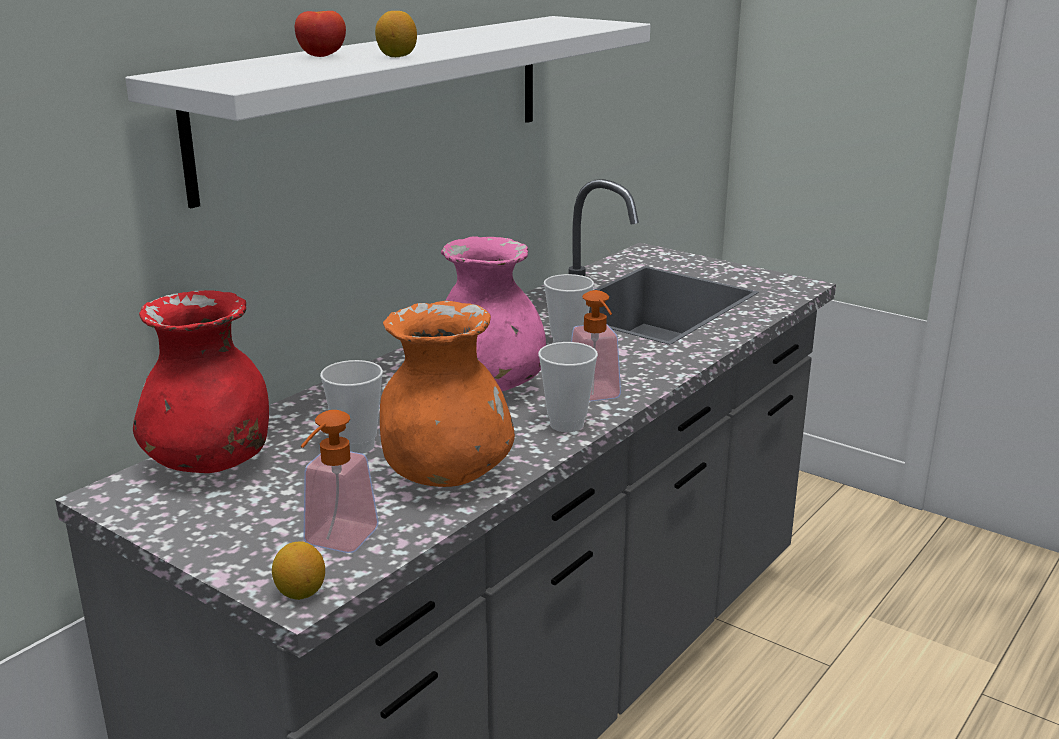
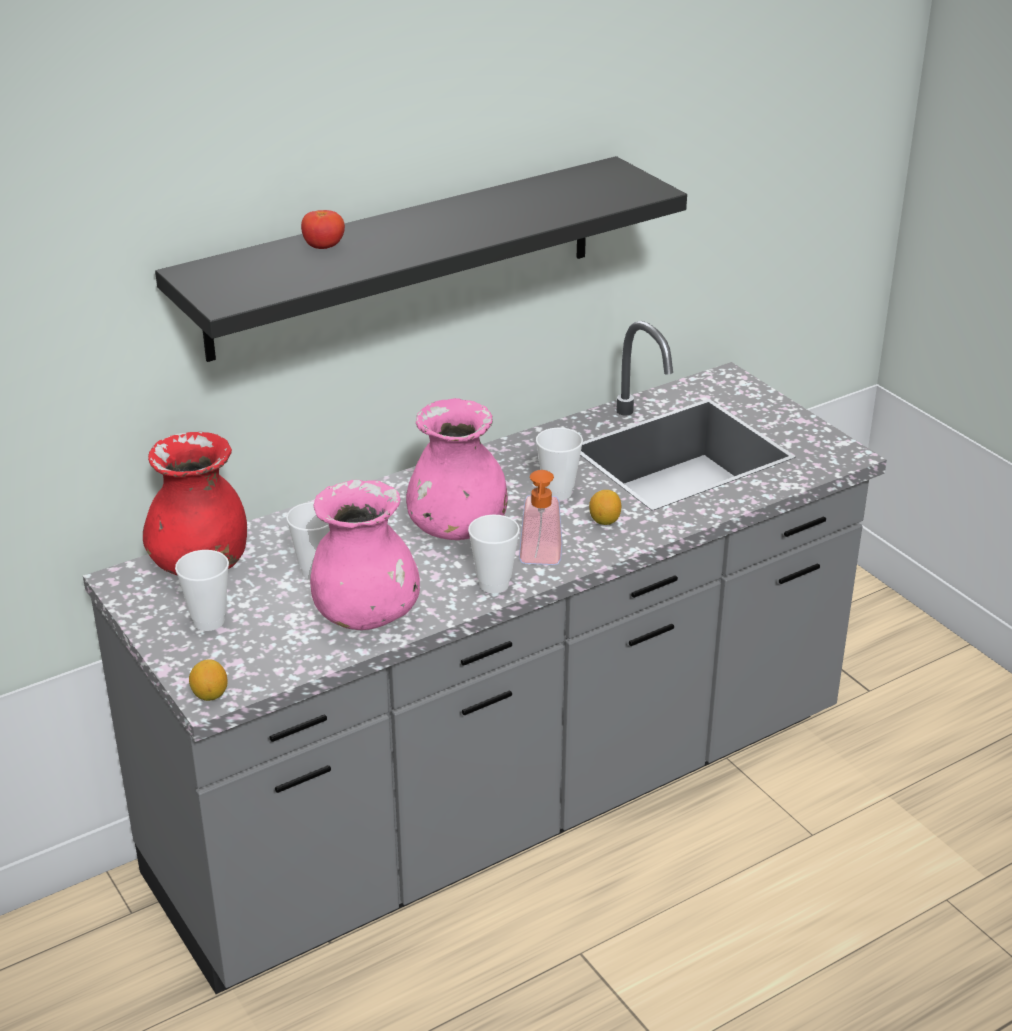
camera: 20 degrees right, 10 degrees up
(252, 515) = (209, 621): none -> cup
(335, 543) = (253, 659): soap dispenser -> none
(383, 100) = (403, 257): white shelf -> black shelf
(397, 56) = (382, 256): lemon -> lemon (604, 521)
(446, 475) = (366, 615): orange vase -> pink vase

